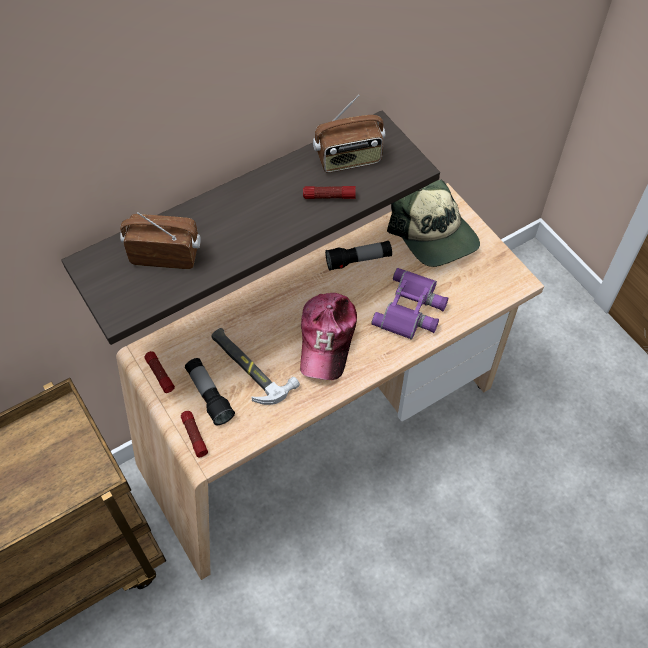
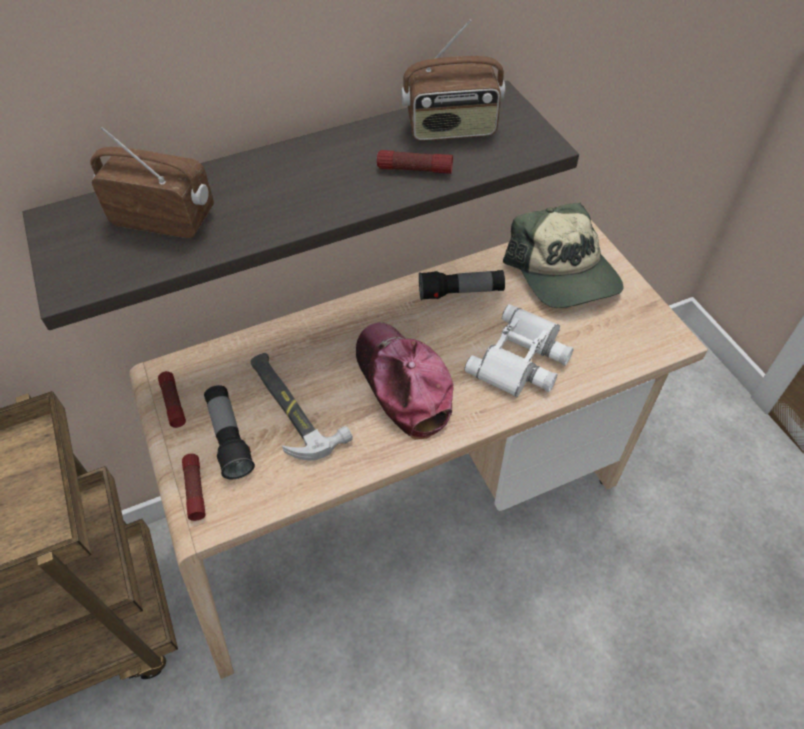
camera: 10 degrees right, 5 degrees down
(327, 339) = (402, 384): cap -> cap turned 135 degrees clockwise
(412, 310) = (522, 360): purple binoculars -> white binoculars

